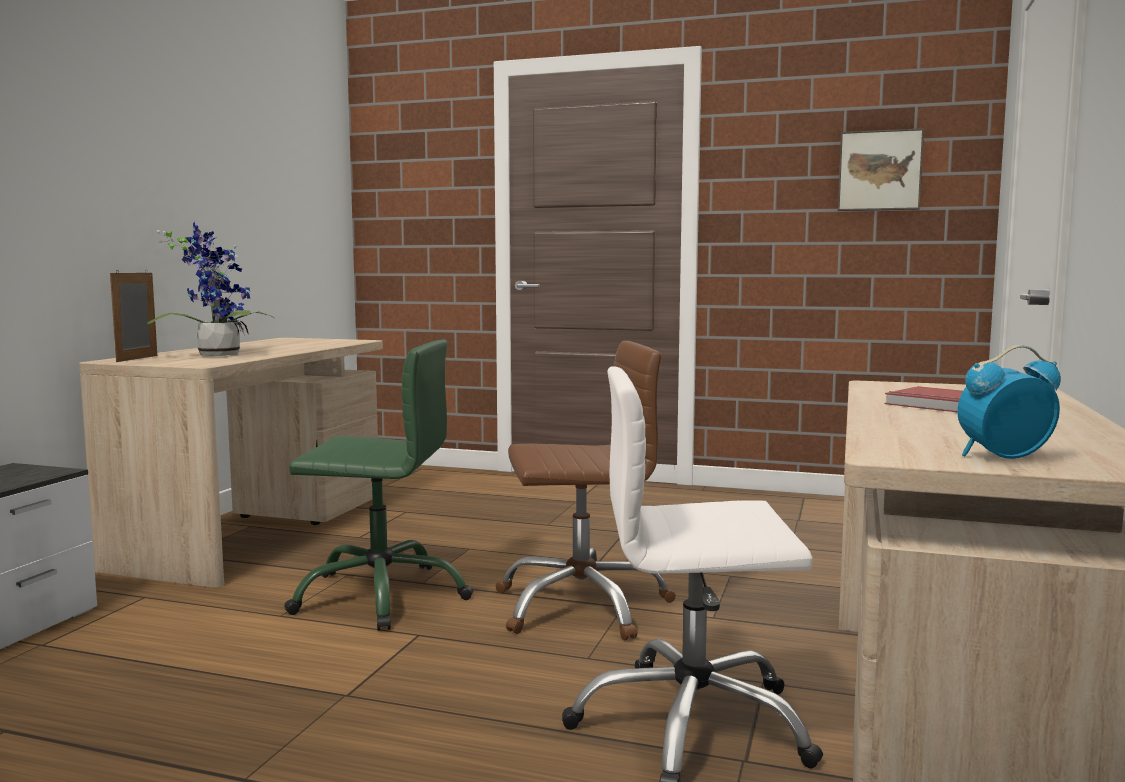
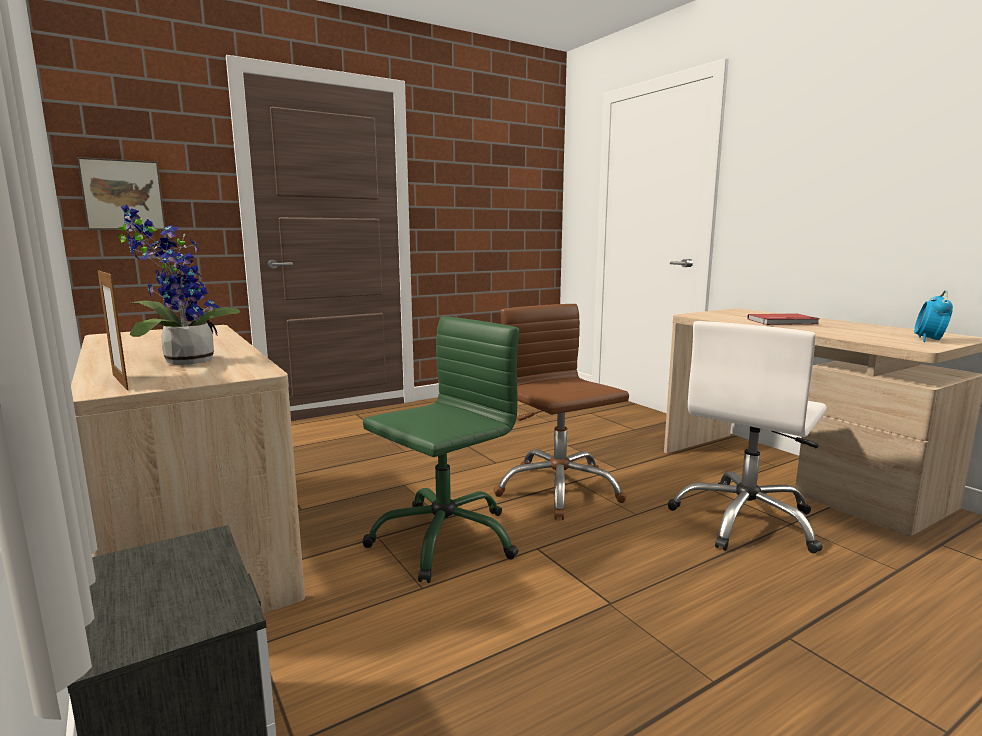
camera: 50 degrees left, 5 degrees up
(581, 605) = (558, 489): brown office chair -> brown office chair turned 60 degrees counterclockwise
(879, 171) = (511, 185): picture -> picture (123, 195)

